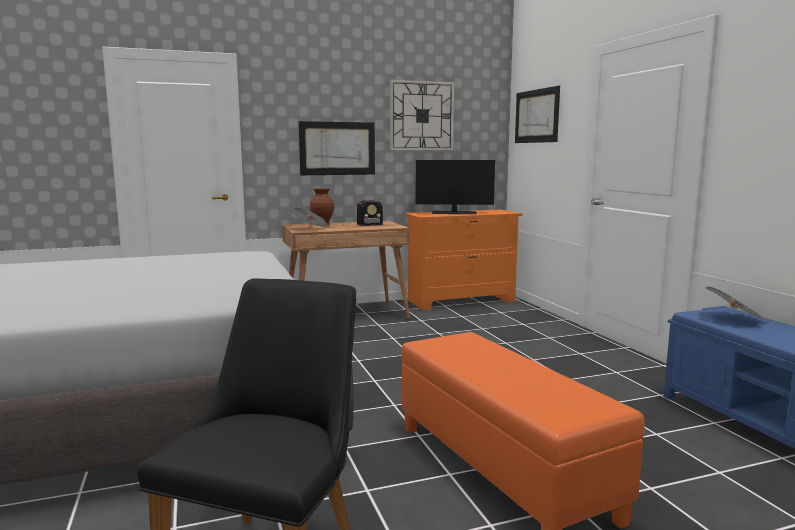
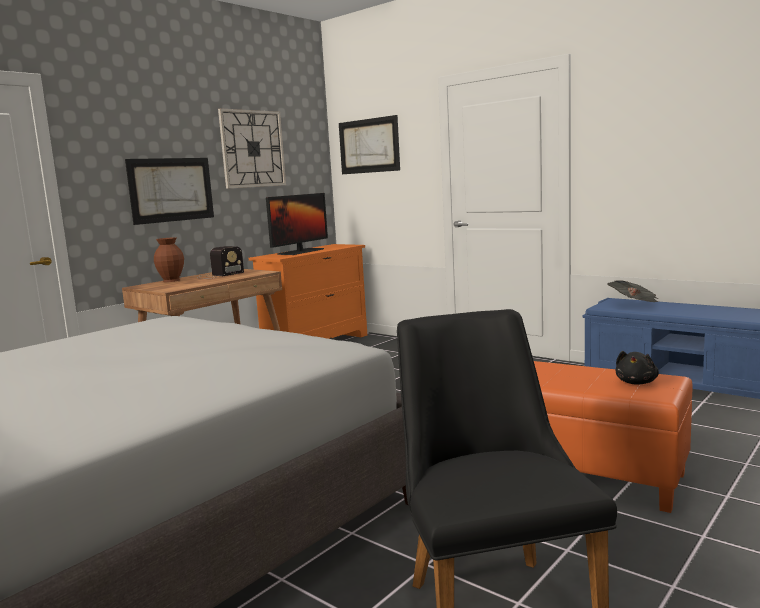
camera: 30 degrees left, 0 degrees up
(311, 229) = (175, 286): newspaper -> none
(454, 213) = (301, 251): monitor -> monitor turned 150 degrees clockwise
(566, 400) = (636, 382): none -> black plush toy

